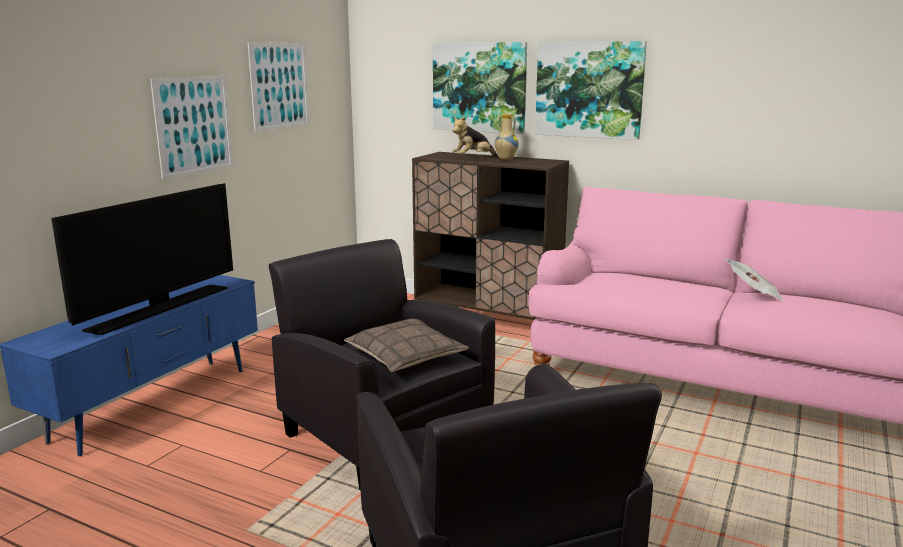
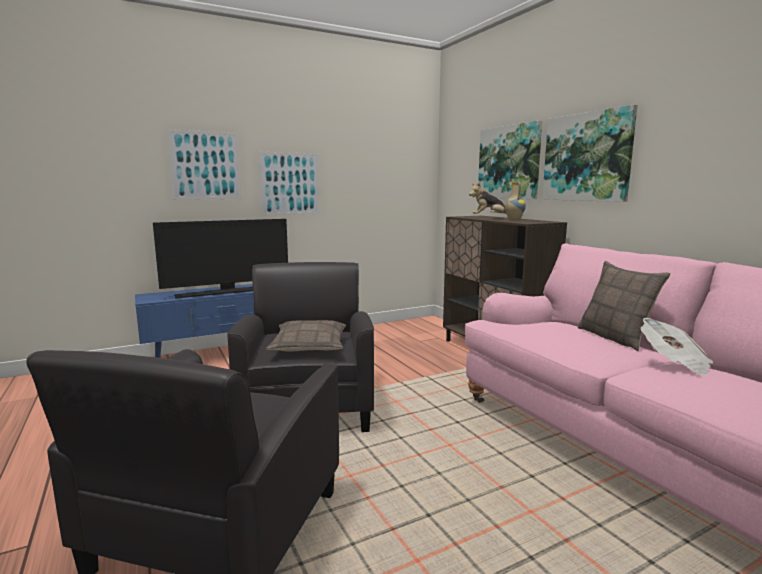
camera: 35 degrees right, 5 degrees down
(279, 85) = (366, 163): picture -> picture (205, 165)
(679, 280) = (615, 338): none -> pillow

